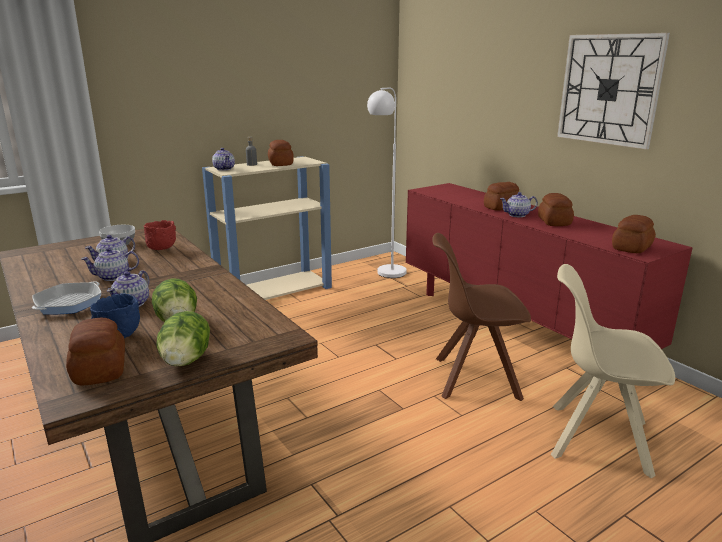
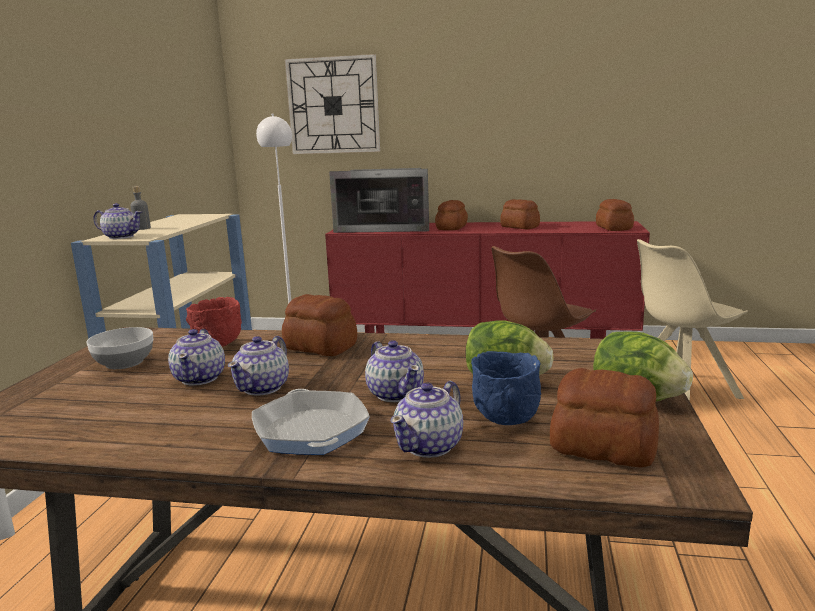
camera: 45 degrees left, 5 degrees down
(280, 163) = (179, 222): bread -> bread (320, 347)
(458, 194) = (385, 227): none -> microwave
(517, 215) = (481, 229): teapot -> teapot (430, 446)
(609, 89) = (532, 97): wall clock -> wall clock (333, 105)

